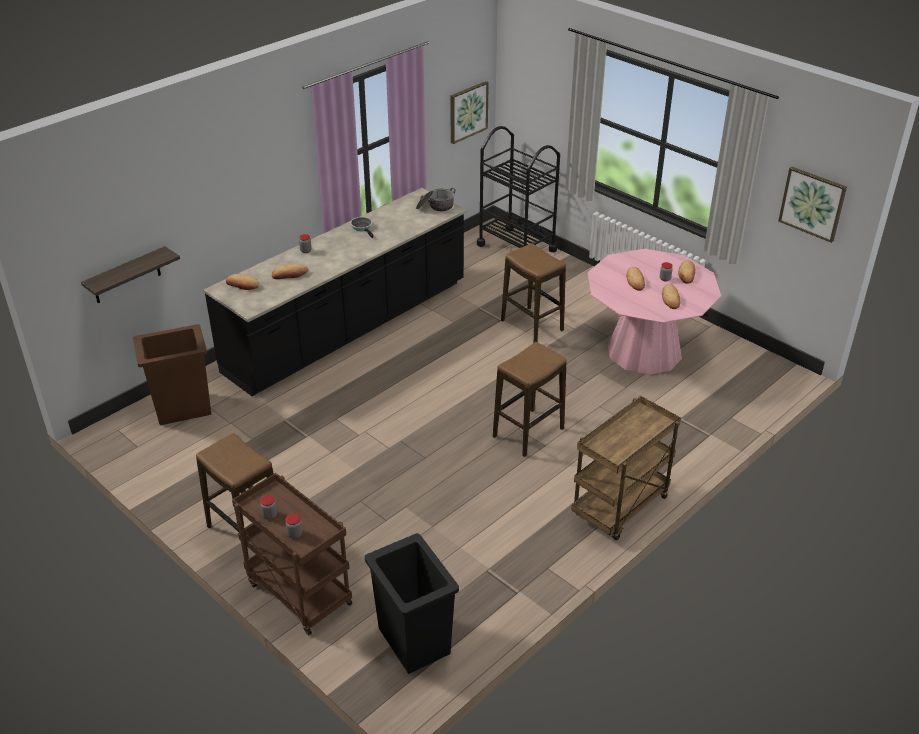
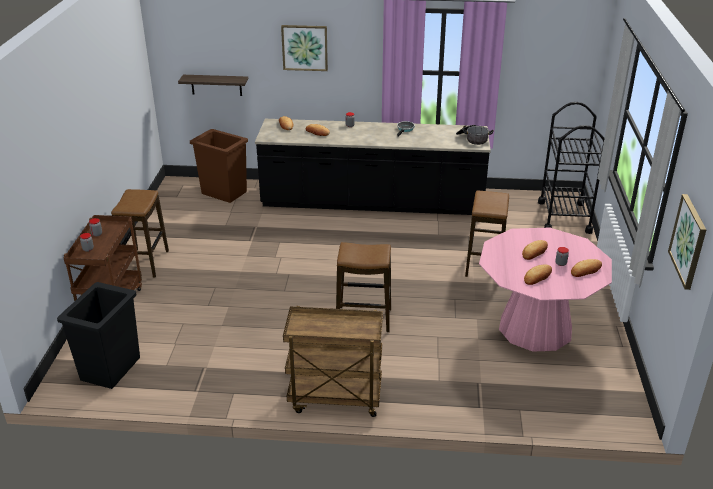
camera: 50 degrees right, 5 degrees down
(468, 111) = (563, 82): picture -> picture (305, 47)

